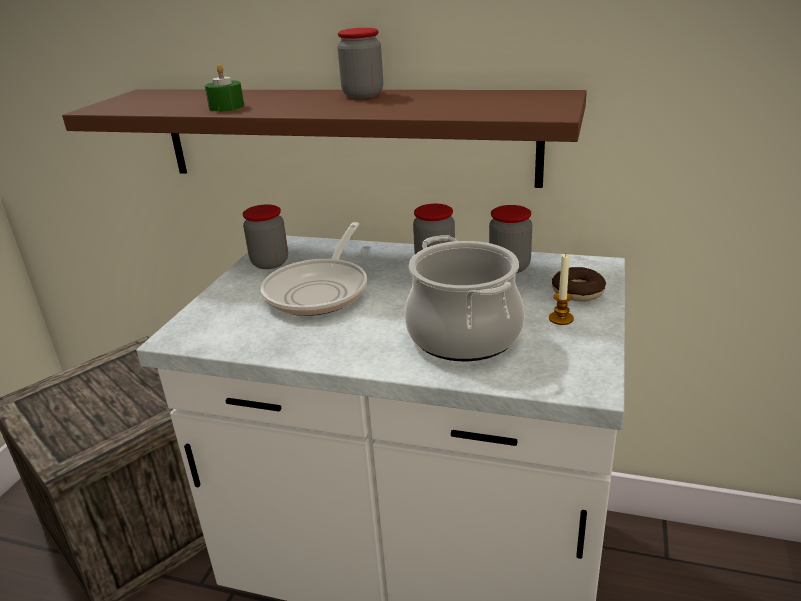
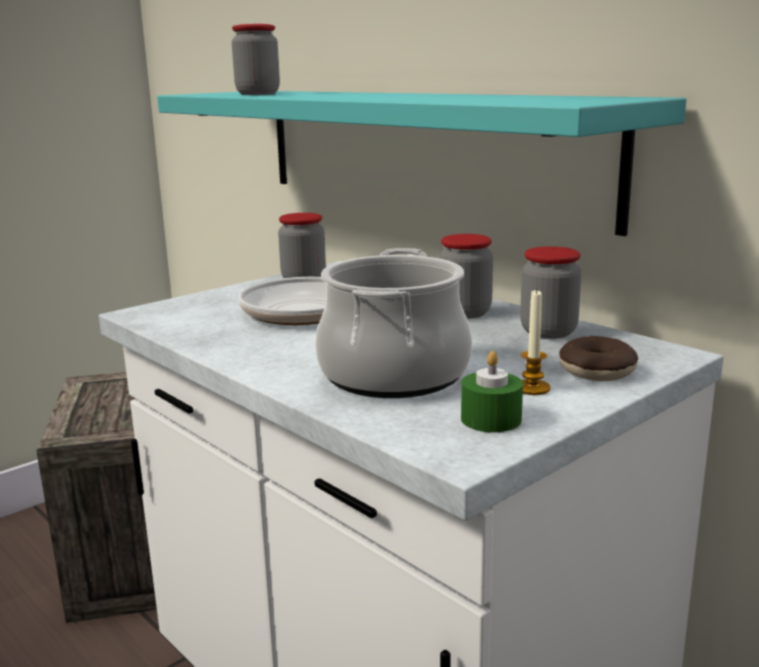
camera: 30 degrees right, 10 degrees down
(226, 107) = (281, 95): green candle -> green candle (491, 419)
(343, 135) = (419, 149): brown shelf -> turquoise shelf
(363, 95) = (424, 94): jar -> jar (258, 94)

